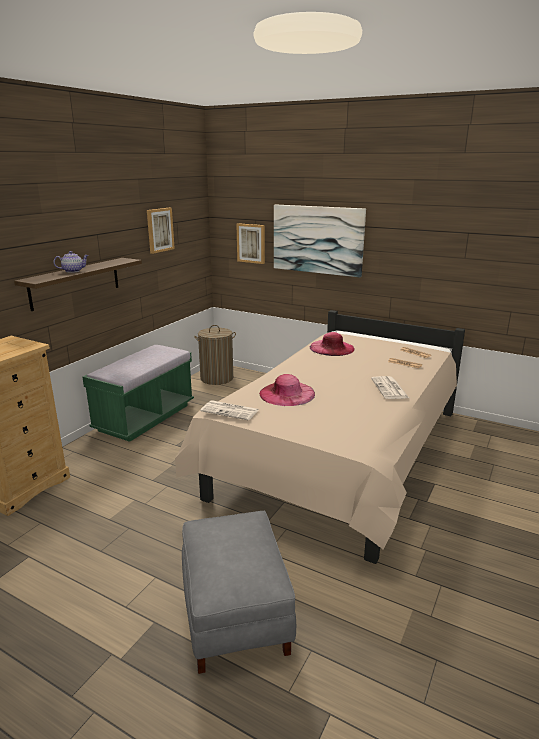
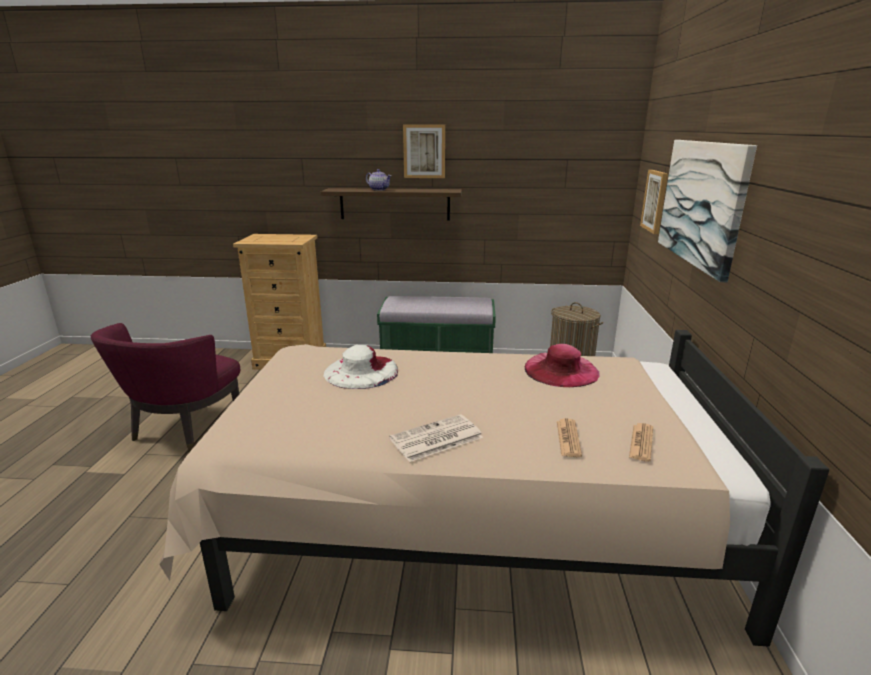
camera: 65 degrees right, 0 degrees up
(101, 575) = (184, 430): none -> purple armchair
(159, 230) = (530, 165): picture -> picture (424, 151)
(230, 411) = (296, 354): newspaper -> none
(236, 614) = (128, 516): grey ottoman -> none
(287, 393) = (361, 371): pink hat -> white hat

